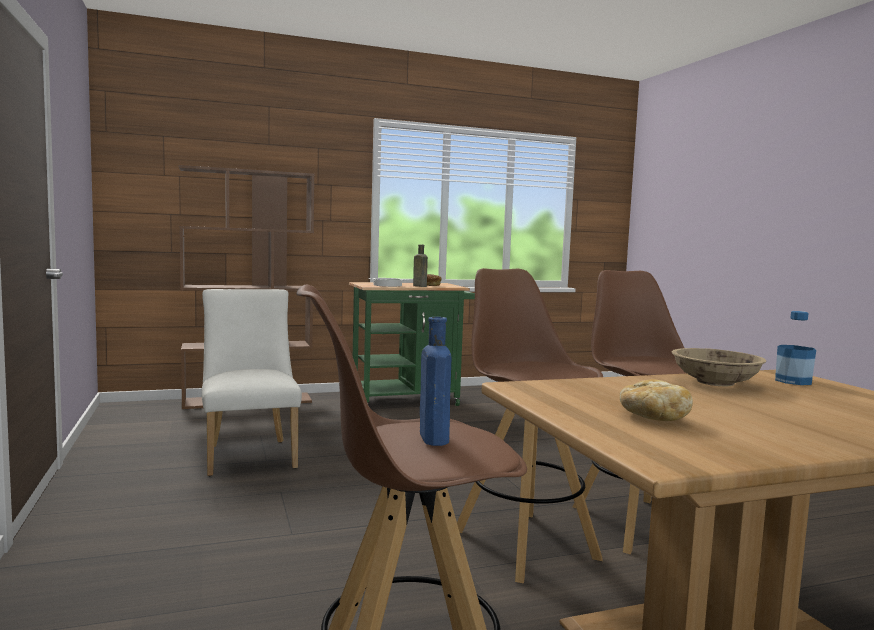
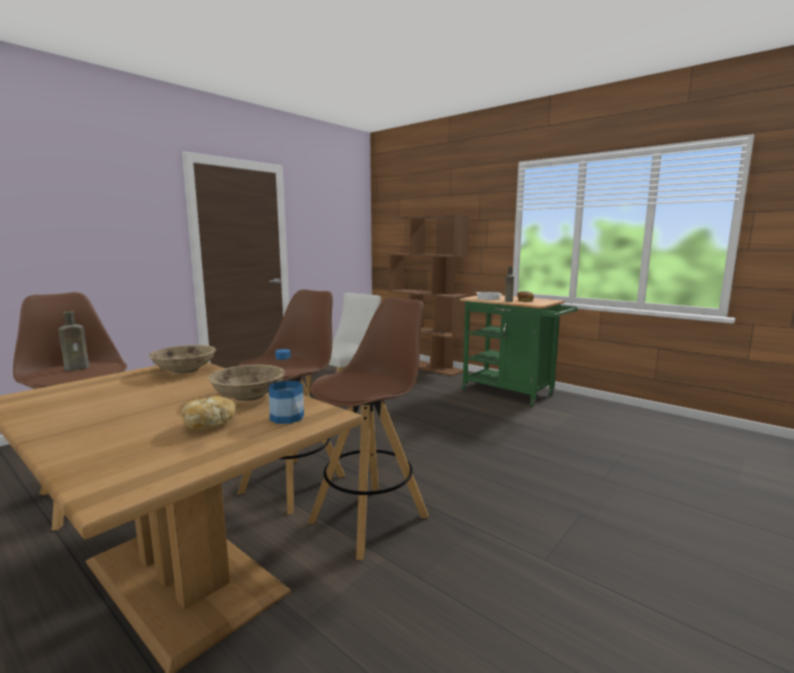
camera: 60 degrees right, 5 degrees up
(433, 437) = (79, 368): blue bottle -> brown bottle
(566, 389) = (184, 370): none -> beige bowl
(652, 417) = (113, 390): bread -> bread (210, 424)

